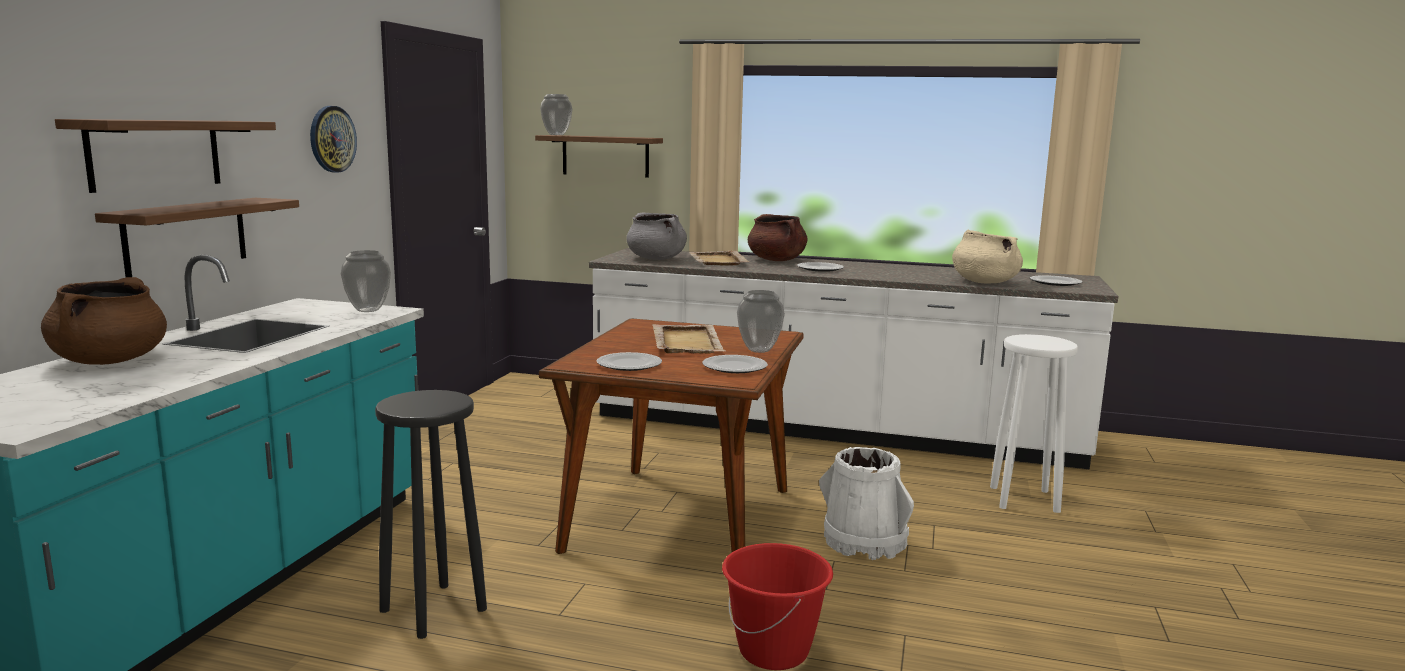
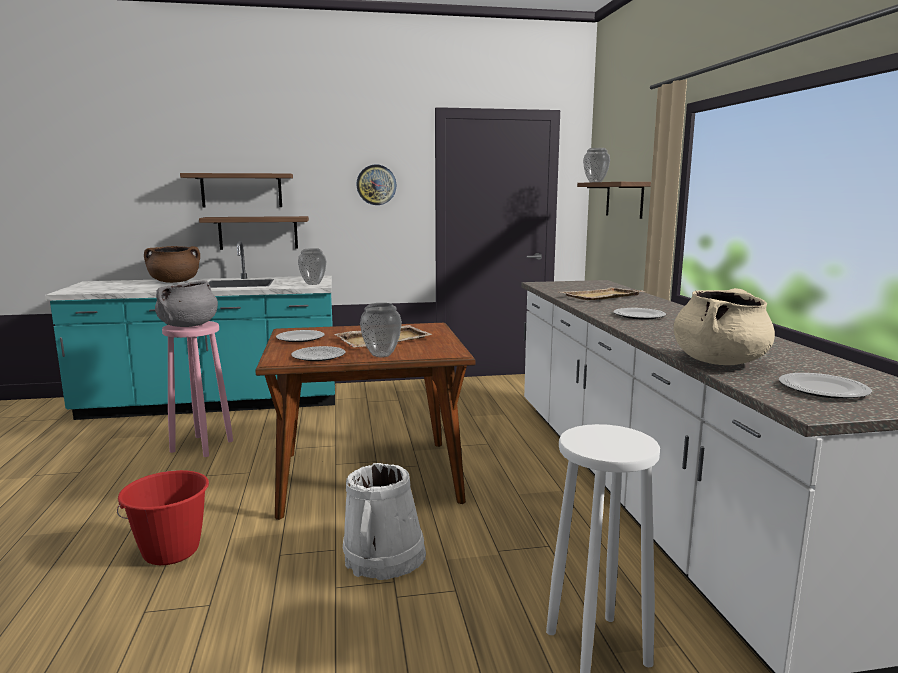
camera: 65 degrees right, 0 degrees up
(435, 609) = (202, 446): black stool -> pink stool
(656, 259) = (569, 288): grey cooking pot -> grey cooking pot (188, 325)
(777, 260) = (652, 304): brown cooking pot -> none

